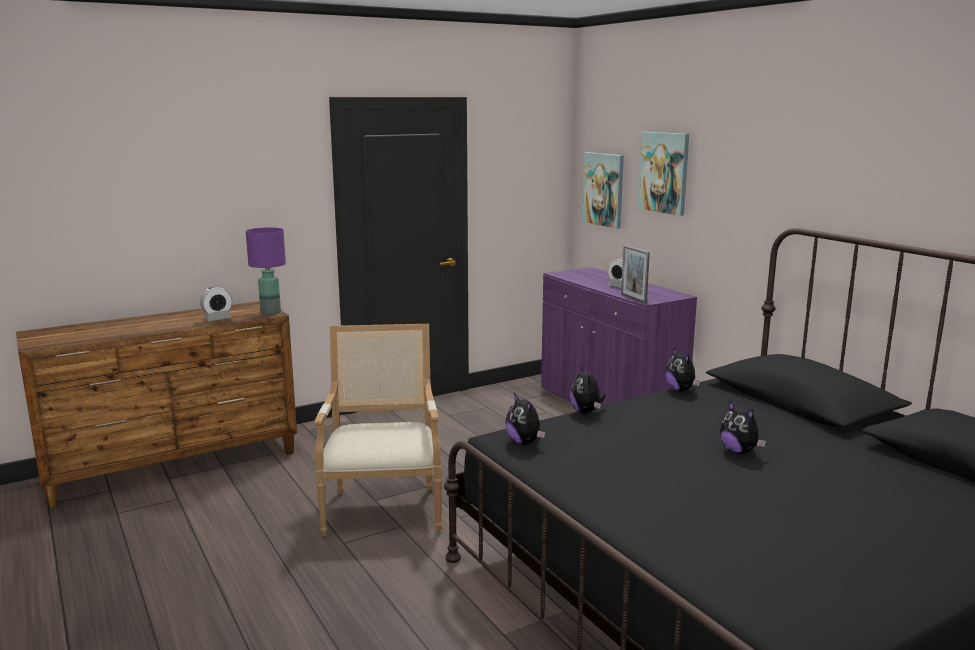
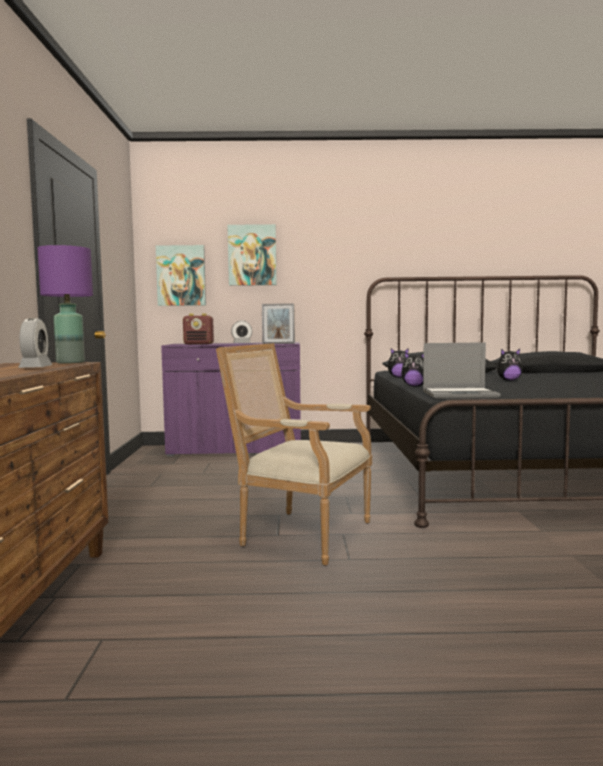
camera: 60 degrees left, 10 degrees down
(524, 442) = (460, 395): plush toy -> laptop
(580, 278) = (199, 344): none -> radio

